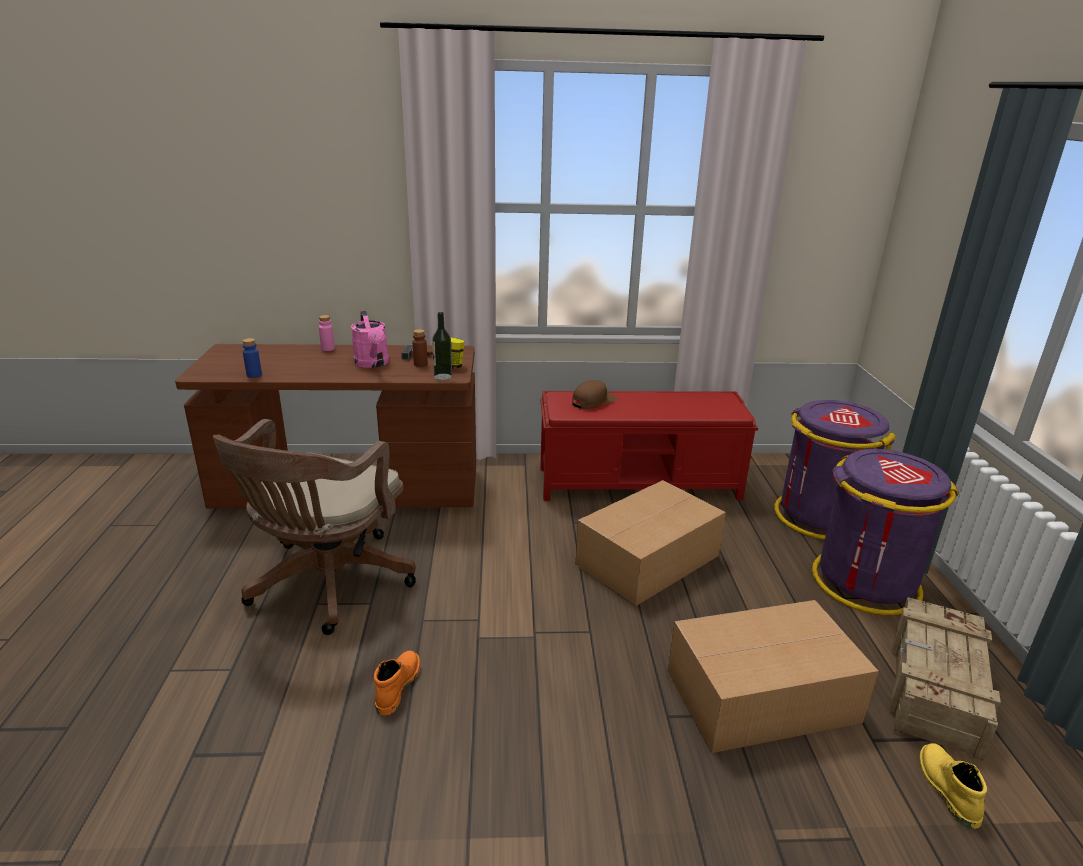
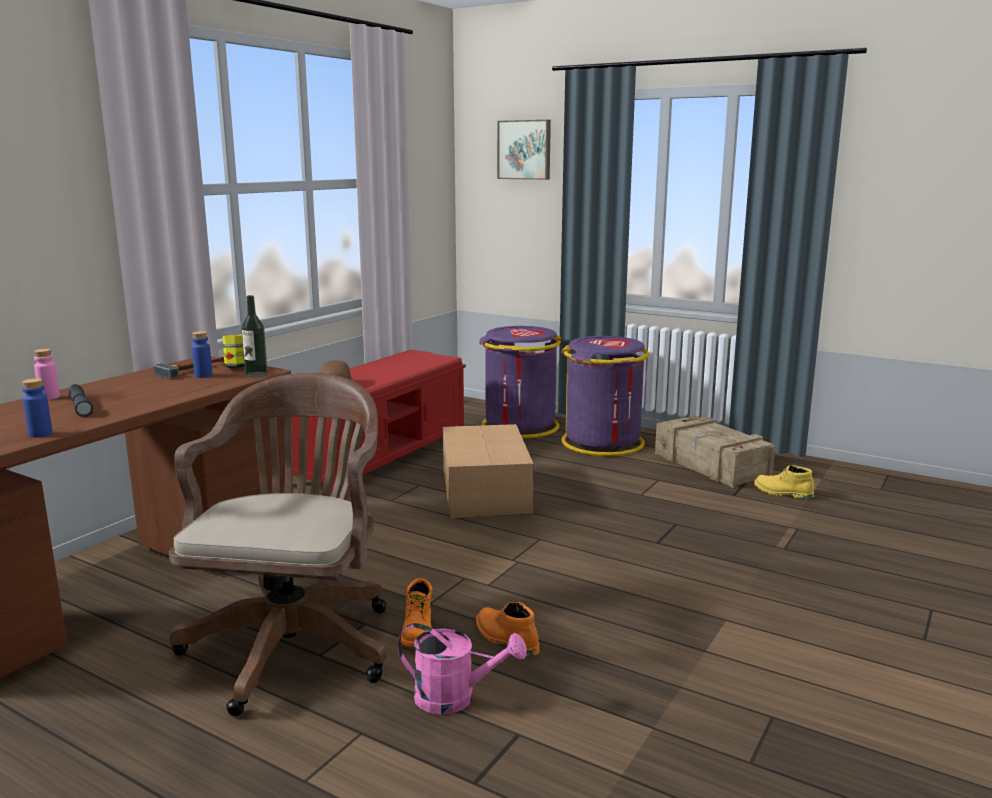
camera: 55 degrees left, 10 degrees down
(316, 362) = (80, 406): none -> grey flashlight
(326, 585) = (295, 642): brown office chair -> brown office chair turned 135 degrees counterclockwise
(373, 364) = (152, 389): pink watering can -> pink watering can (456, 698)
(377, 634) = (418, 631): none -> orange boot
(420, 364) = (203, 375): brown bottle -> blue bottle
(764, 697) = (671, 508): cardboard box -> none
(953, 192) = (525, 150): none -> picture

